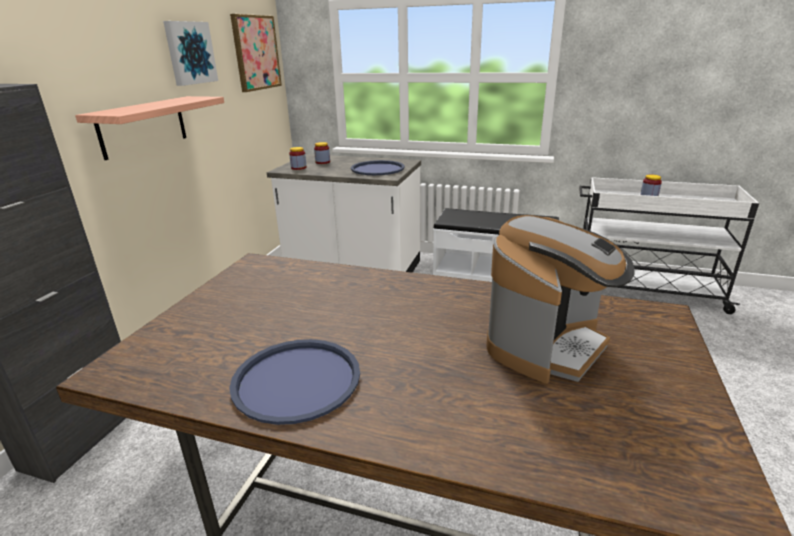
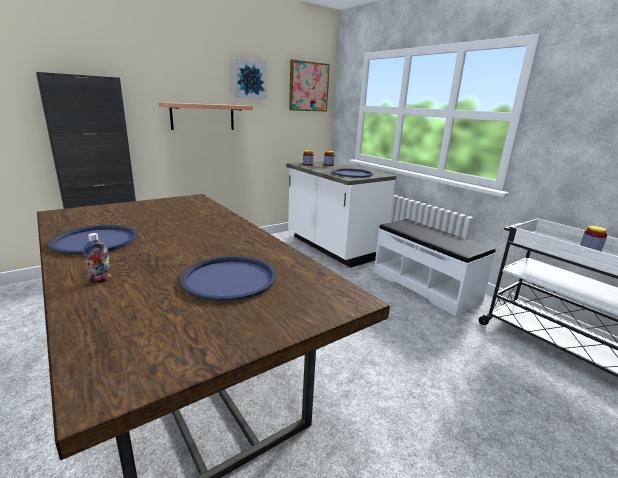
camera: 35 degrees right, 5 degrees down
(447, 421) = (100, 280): none -> bottle
(547, 345) = (229, 278): coffee machine -> blue tray

